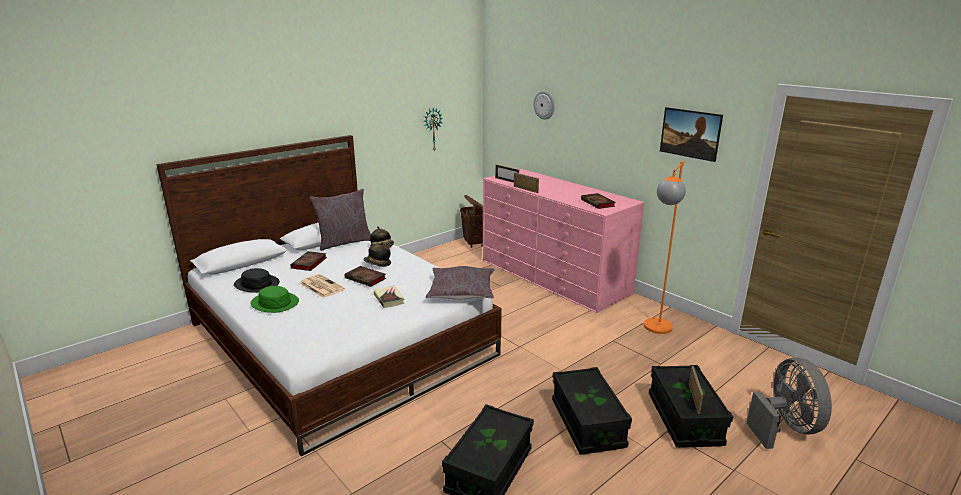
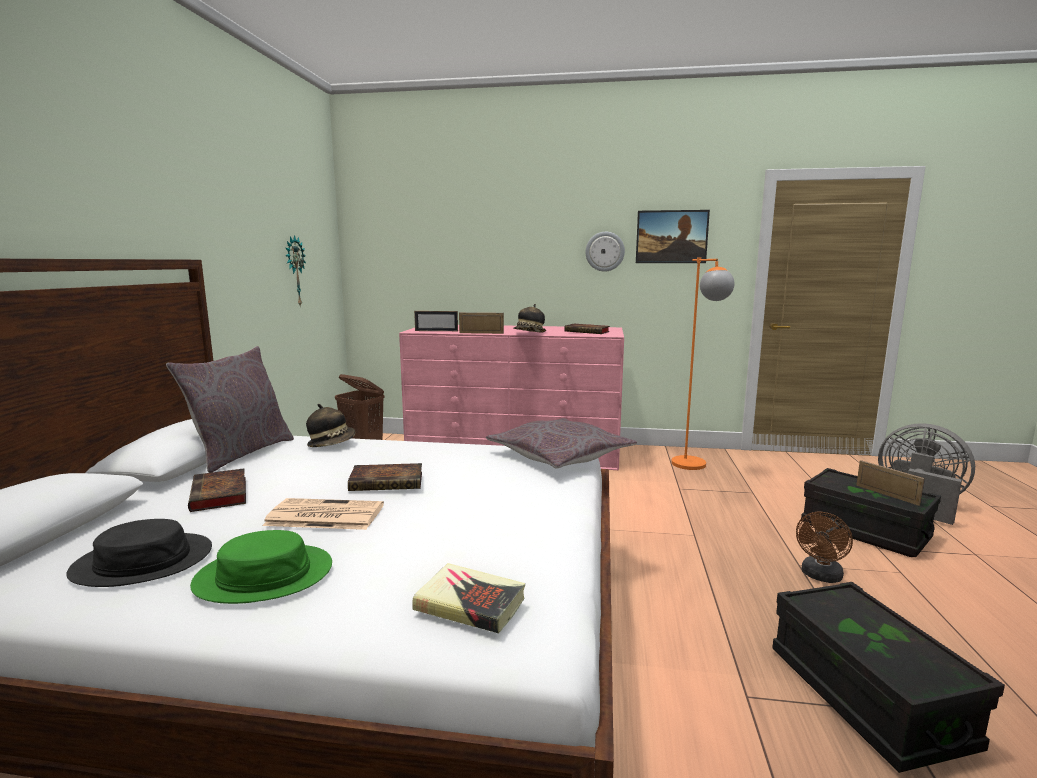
camera: 40 degrees left, 10 degrees down
(377, 264) = (366, 461): hat -> hat (529, 333)
(389, 299) = (484, 494): book -> book (470, 604)
(544, 105) = (455, 231): wall clock -> wall clock (605, 251)
(587, 424) = (820, 576): black storage box -> brown fan

